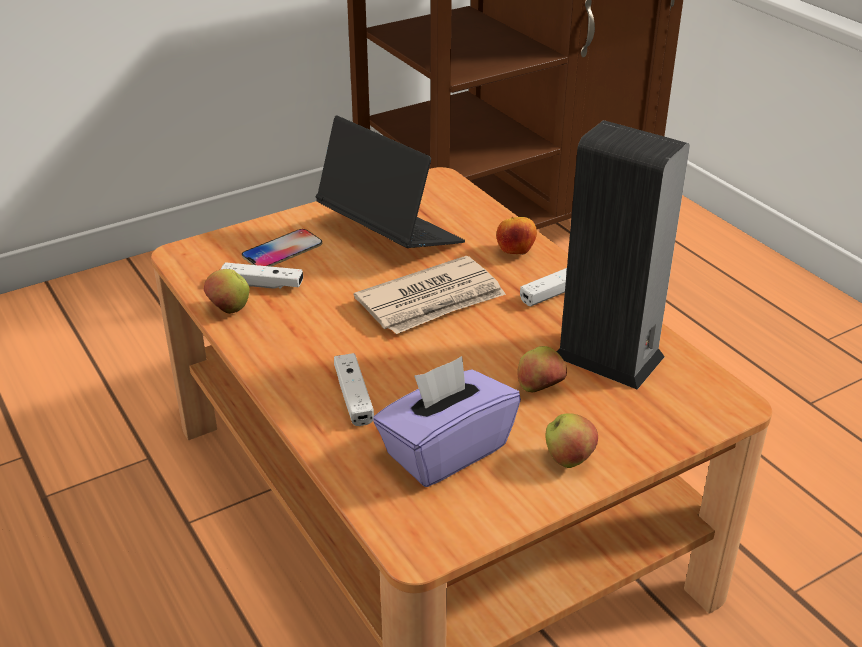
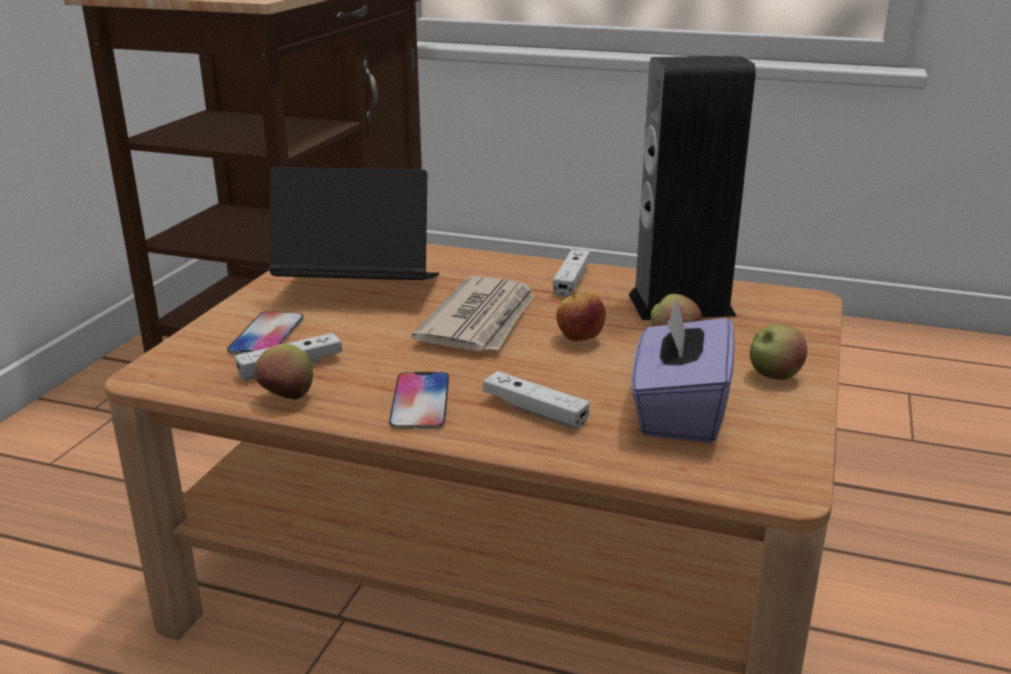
camera: 40 degrees left, 10 degrees down
(296, 352) = (420, 402): none -> phone
(515, 252) = (493, 268): apple -> apple (579, 340)

